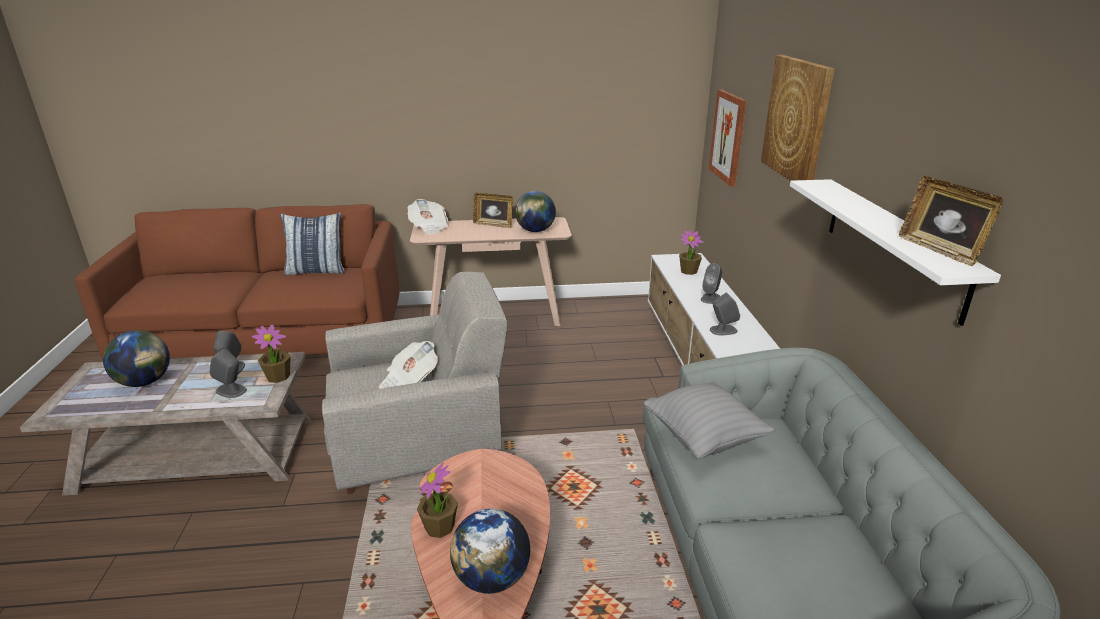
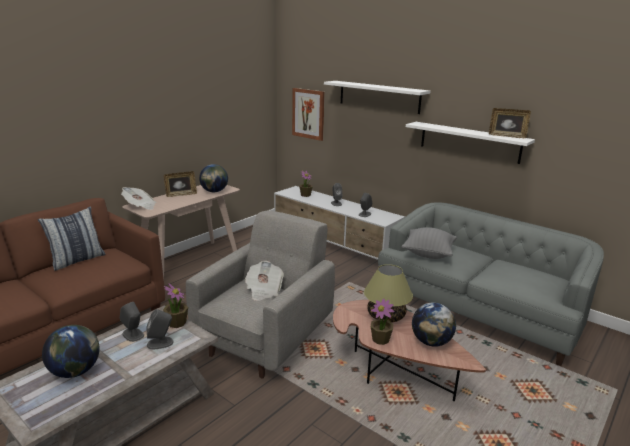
camera: 45 degrees left, 5 degrees down
(506, 500) = (386, 316): none -> table lamp
(797, 120) = (379, 96): picture -> white shelf

